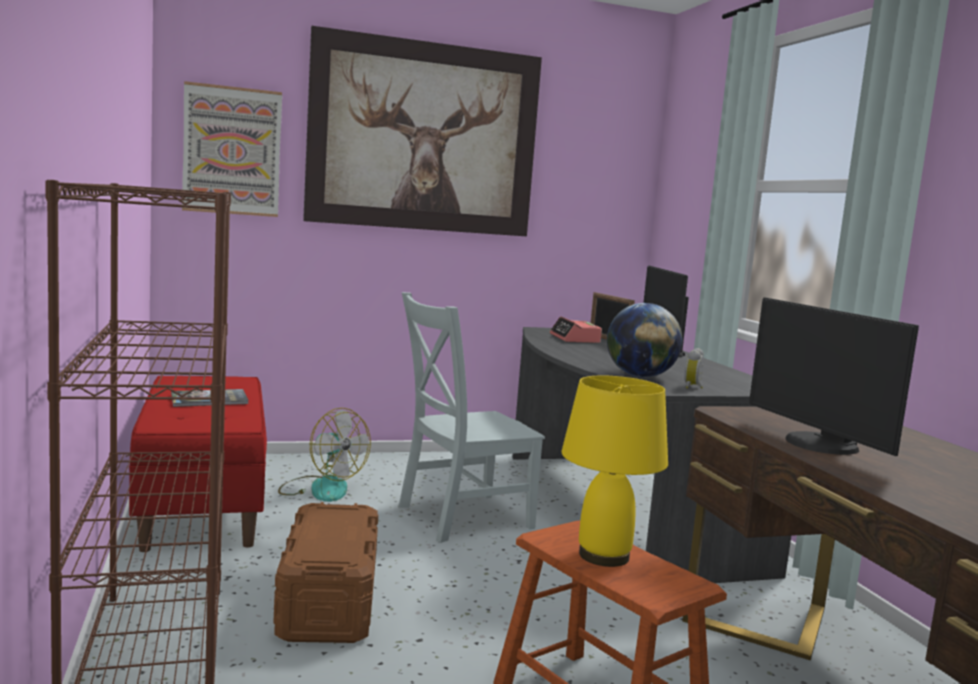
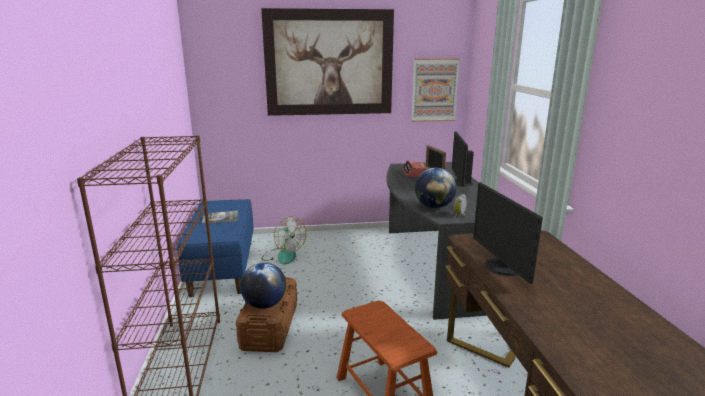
camera: 10 degrees right, 10 degrees up
(201, 504) = (223, 267): red bench -> blue bench
(232, 151) = (227, 81): picture -> picture (434, 90)
(330, 545) = (264, 305): none -> globe
(459, 517) = (348, 273): grey chair -> none
(605, 555) = (381, 326): yellow table lamp -> none

